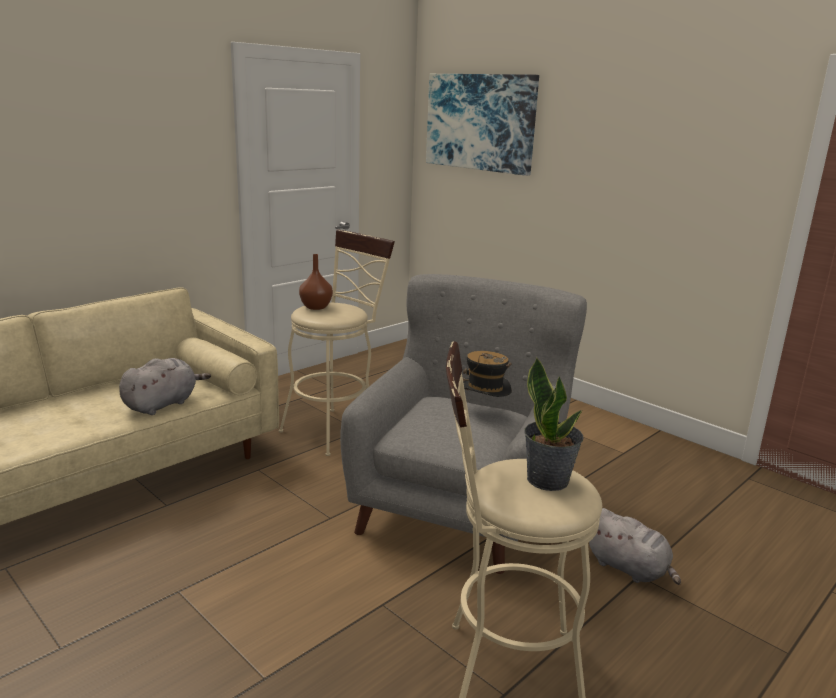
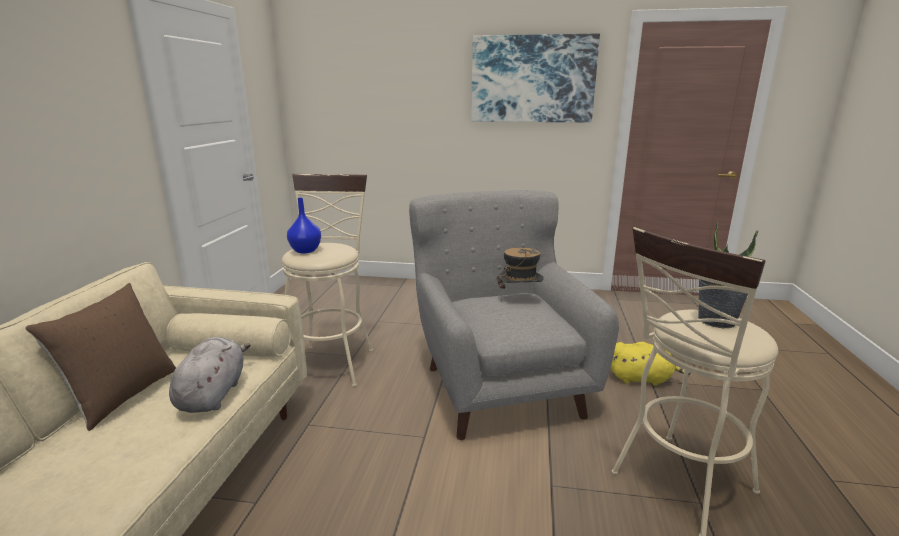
camera: 35 degrees left, 0 degrees up
(118, 386) = (122, 395): none -> brown pillow
(315, 307) = (305, 251): brown vase -> blue vase
(480, 122) = (352, 73): picture -> picture (532, 79)
(629, 569) = (641, 378): grey plush toy -> yellow plush toy

